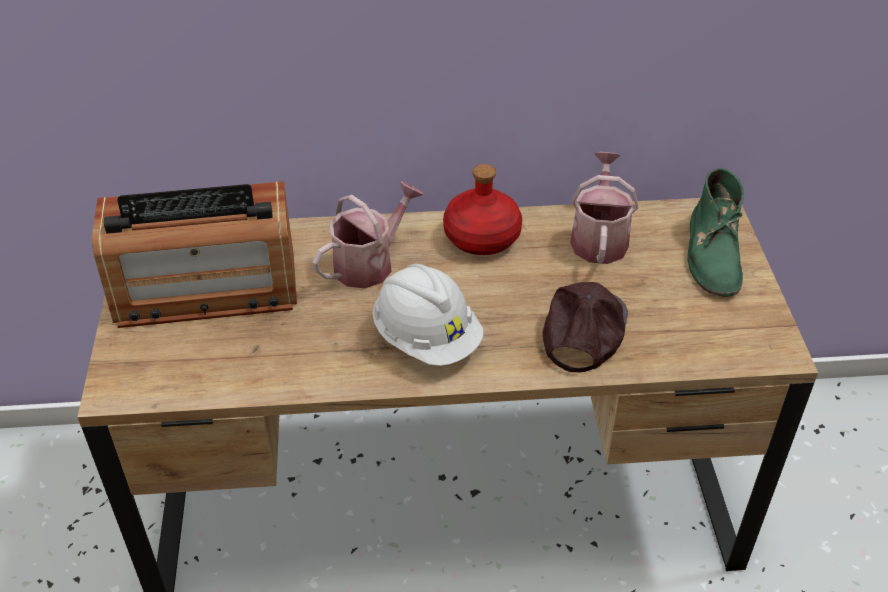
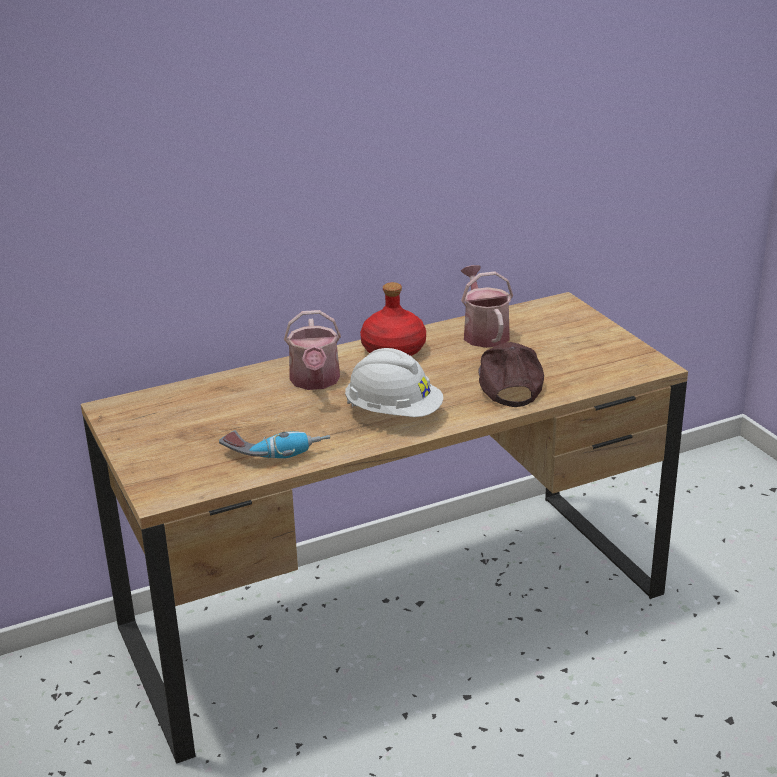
camera: 20 degrees left, 15 degrees down
(206, 289) = (190, 424): radio -> none
(267, 361) = (275, 452): none -> power drill
(369, 263) = (315, 382): watering can -> watering can turned 150 degrees clockwise
(713, 254) = (573, 325): green boot -> none

